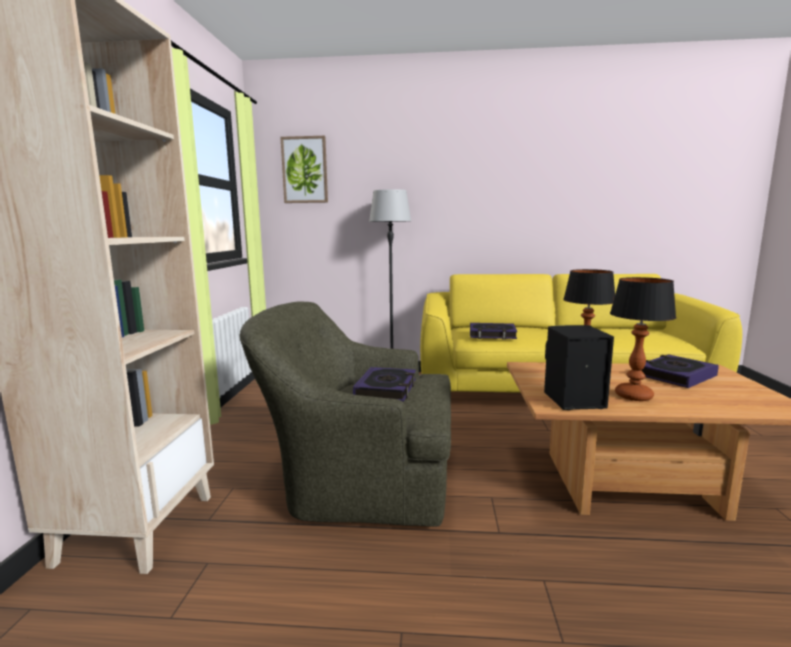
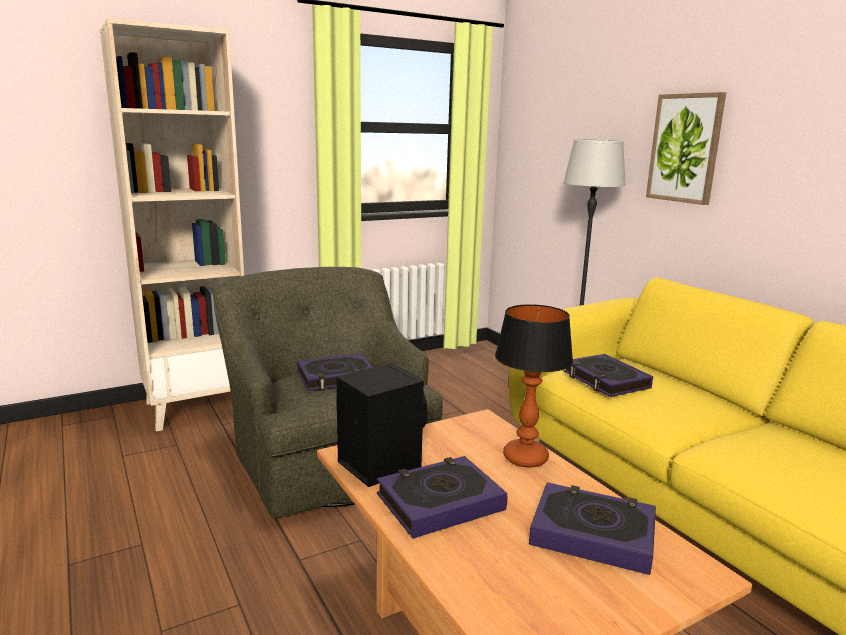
camera: 55 degrees right, 5 degrees up
(305, 170) = (541, 106): picture -> picture (685, 148)
(633, 396) = (440, 502): table lamp -> book

